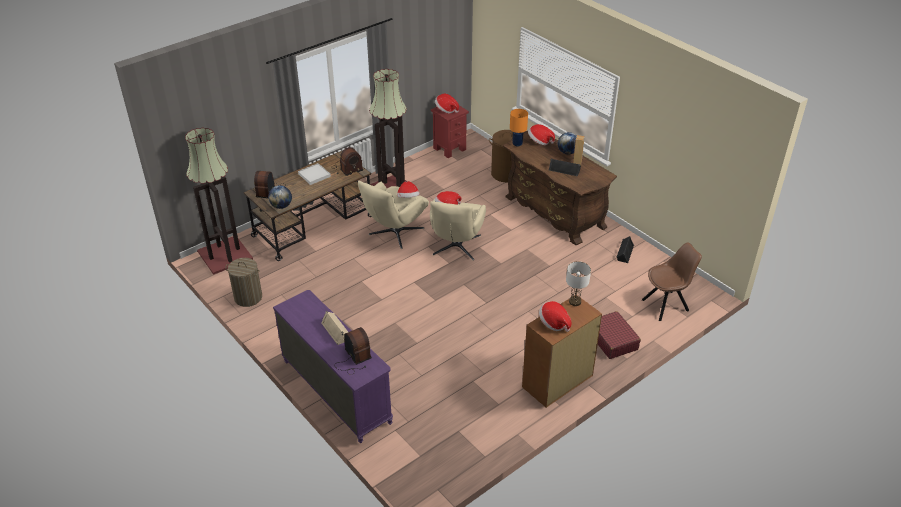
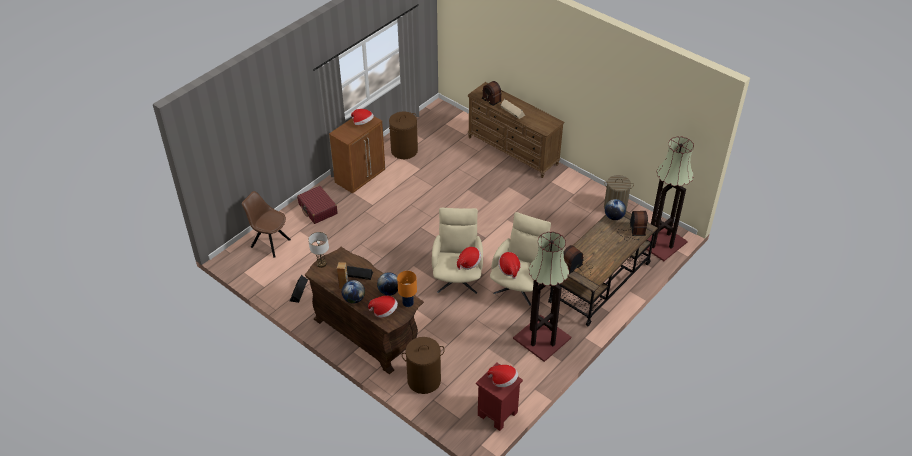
camera: 170 degrees right, 5 degrees up
(314, 175) = (604, 255): white tray -> none
(336, 391) = (513, 151): purple dresser -> brown dresser
(491, 414) = (404, 150): none -> brown laundry basket
(534, 154) = (389, 291): none -> globe
(575, 302) = (348, 139): table lamp -> table lamp (321, 264)
(665, 305) = (270, 243): brown chair -> brown chair turned 60 degrees clockwise

